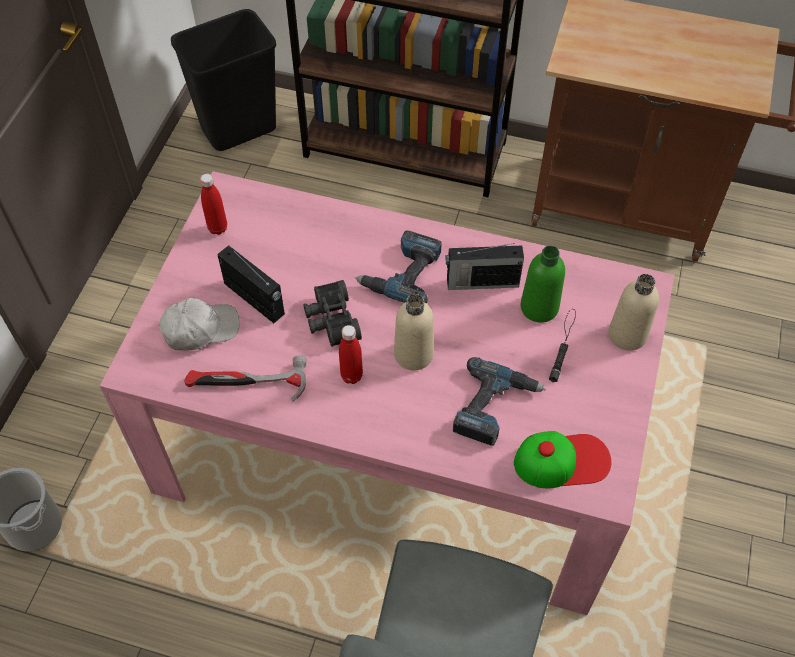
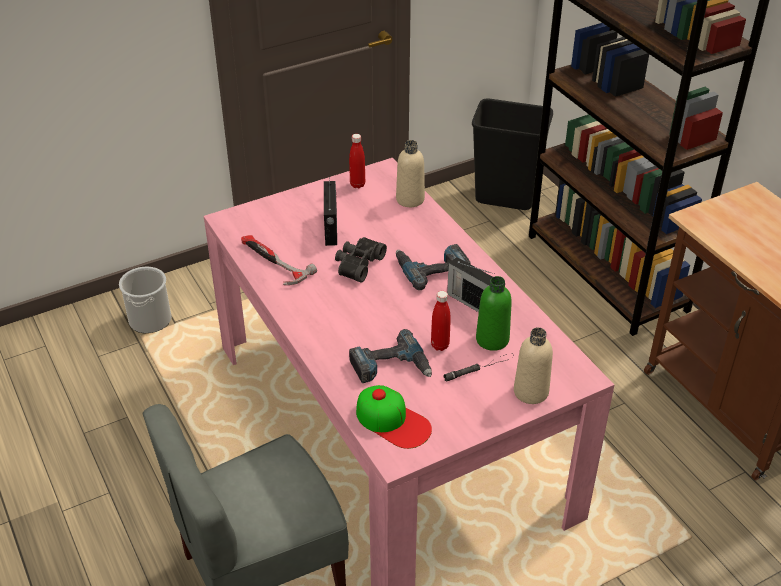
camera: 45 degrees right, 15 degrees down
(200, 329) = (284, 223): white cap -> none
(351, 376) = (332, 296): red bottle -> red bottle (440, 345)
(413, 354) = (381, 310): beige bottle -> beige bottle (410, 199)

